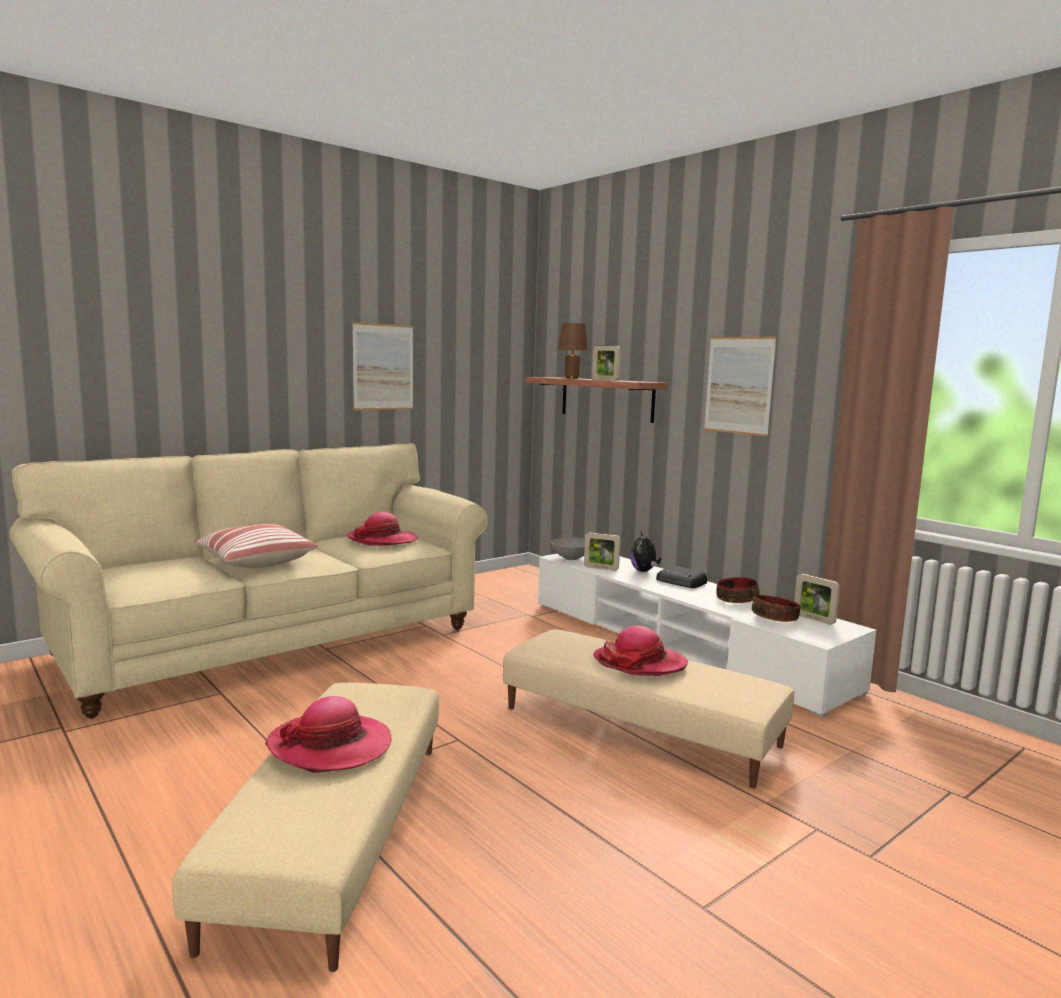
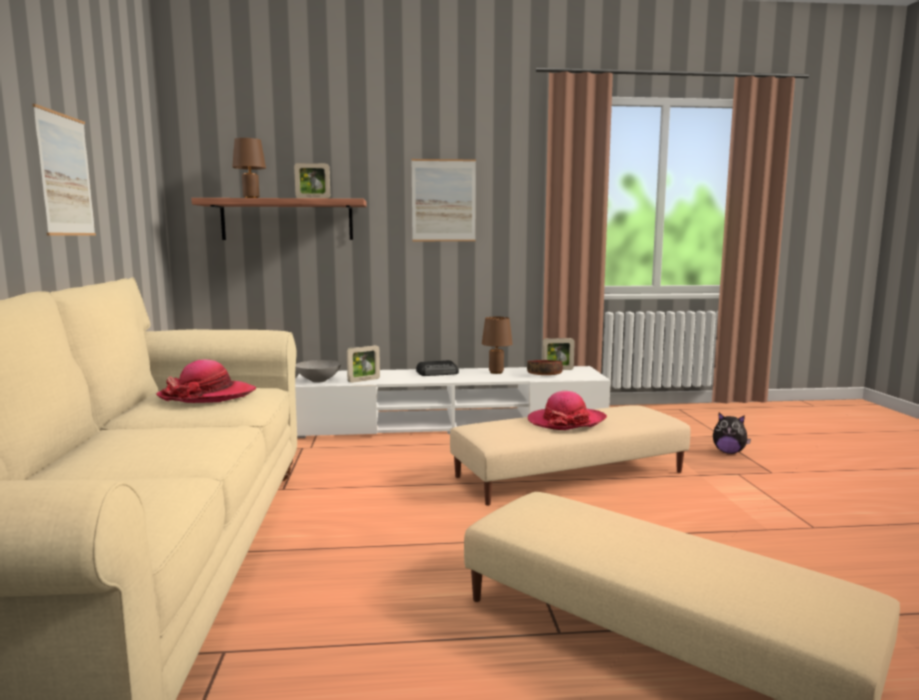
camera: 55 degrees left, 0 degrees up
(255, 561) = (138, 457): pillow -> none
(330, 746) = (642, 551): hat -> none
(644, 571) = (395, 374): plush toy -> plush toy (729, 452)
(736, 599) = (496, 372): bowl -> brown table lamp

